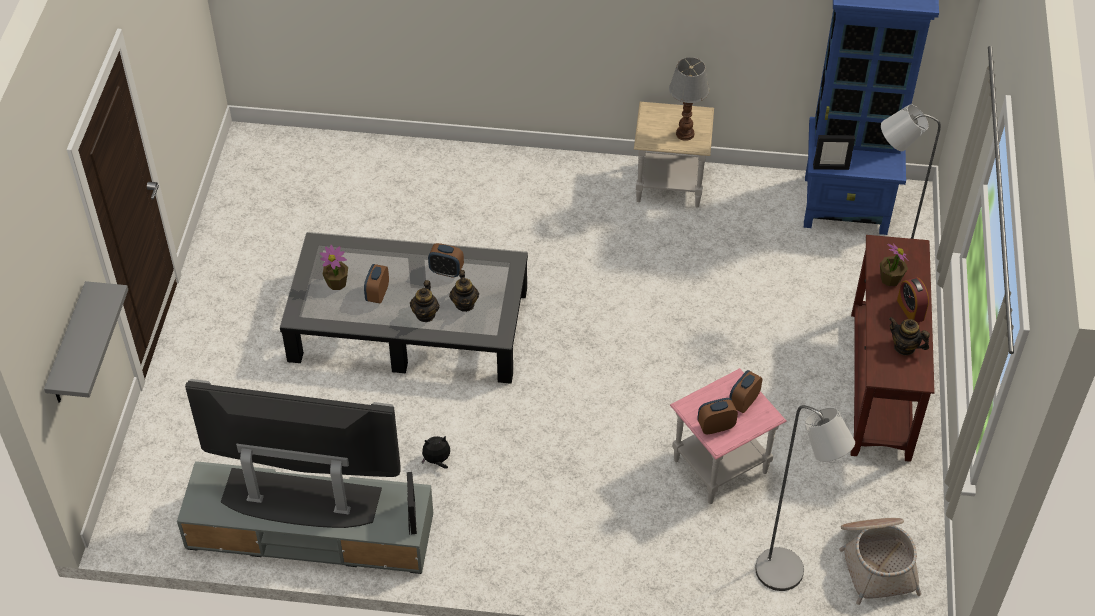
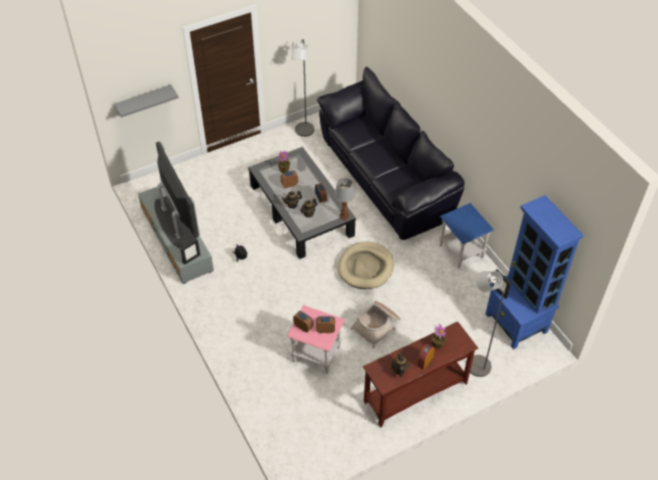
camera: 55 degrees right, 0 degrees up
(449, 189) = (384, 181): none -> black sofa
(602, 310) = (366, 267): none -> beige dog bed
(670, 185) = (461, 252): beige side table -> blue side table
(685, 134) = (465, 228): table lamp -> table lamp (343, 216)
(786, 576) = (276, 410): grey floor lamp -> grey floor lamp (303, 132)
(876, 562) = (311, 441): basket -> basket (377, 326)

